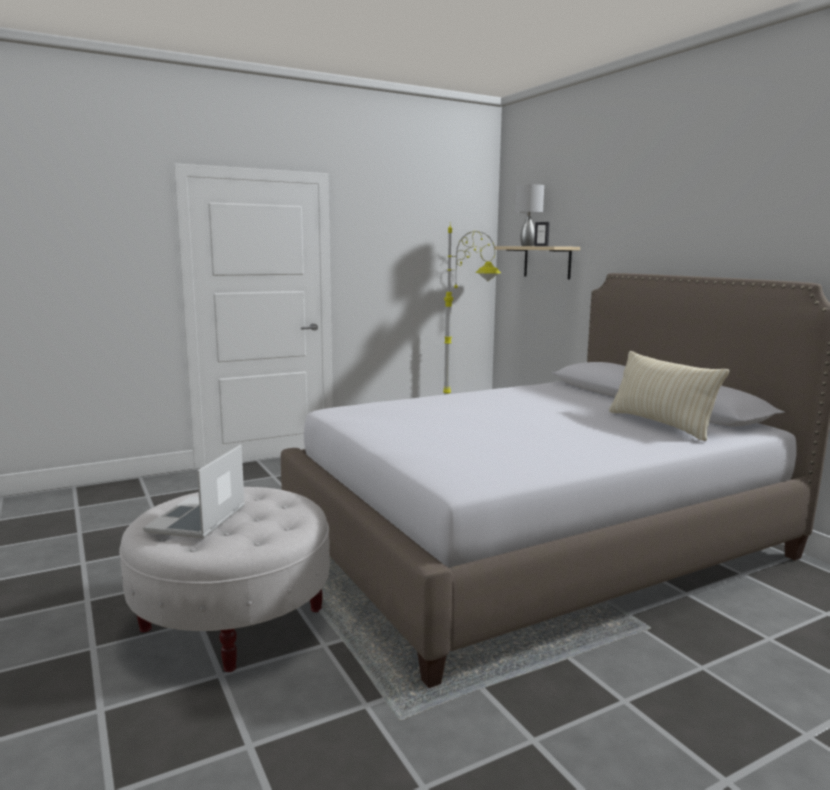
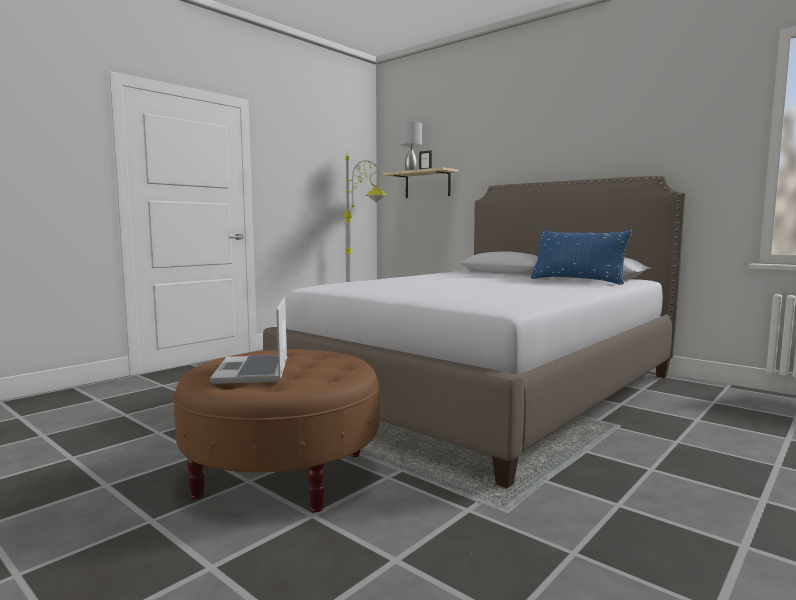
camera: 20 degrees left, 5 degrees down
(233, 619) = (283, 474): white ottoman -> brown ottoman
(660, 424) = (577, 281): beige pillow -> blue pillow

